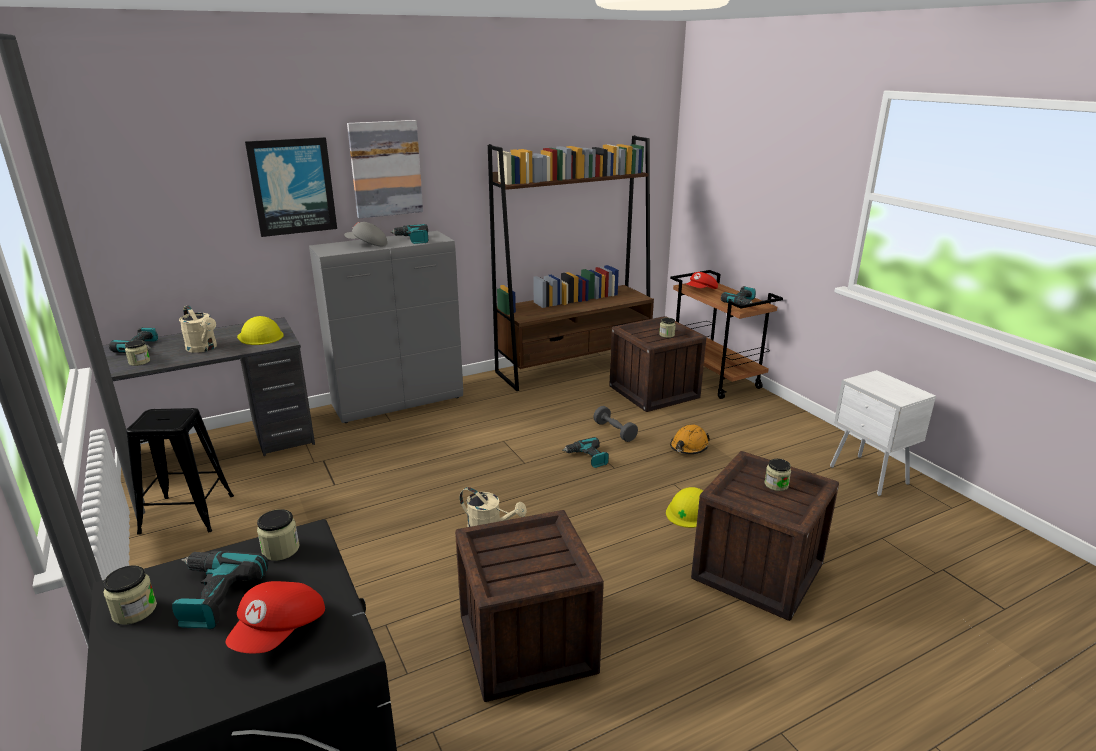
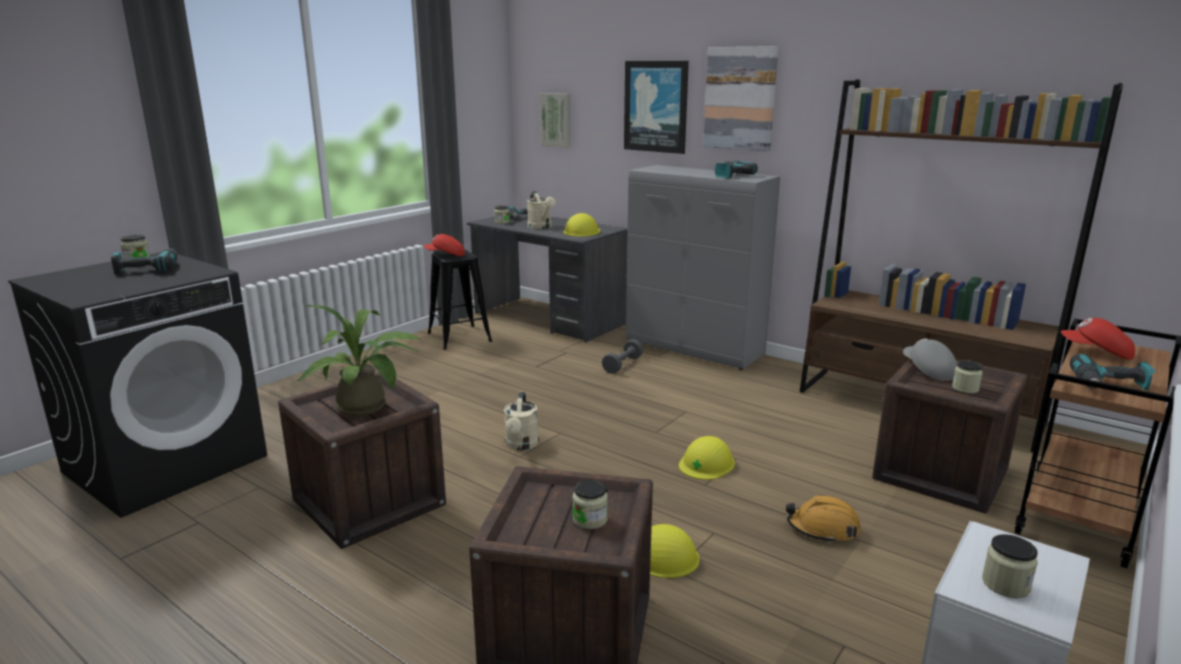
camera: 65 degrees right, 5 degrees down
(145, 220) = (556, 120): none -> picture
(204, 348) = (541, 227): beige watering can -> beige watering can turned 45 degrees counterclockwise
(280, 549) = (197, 270): jar -> jar (1005, 584)
(280, 632) = (107, 286): red cap -> red cap (445, 255)
(367, 245) = (687, 171): grey cap -> grey cap (927, 371)
(534, 553) = (367, 408): none -> potted plant
(587, 458) = (706, 463): power drill -> yellow hard hat
(614, 431) = (790, 467): grey dumbbell -> grey dumbbell (622, 365)

